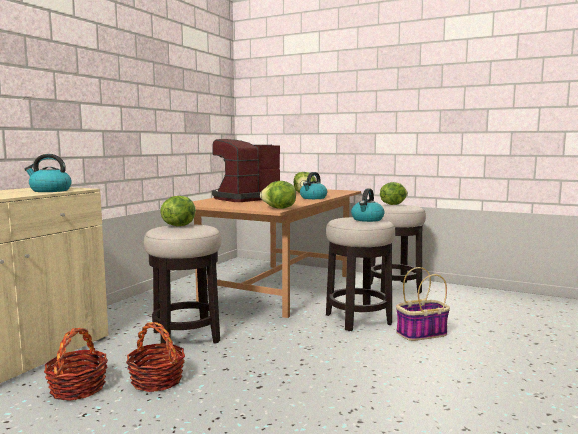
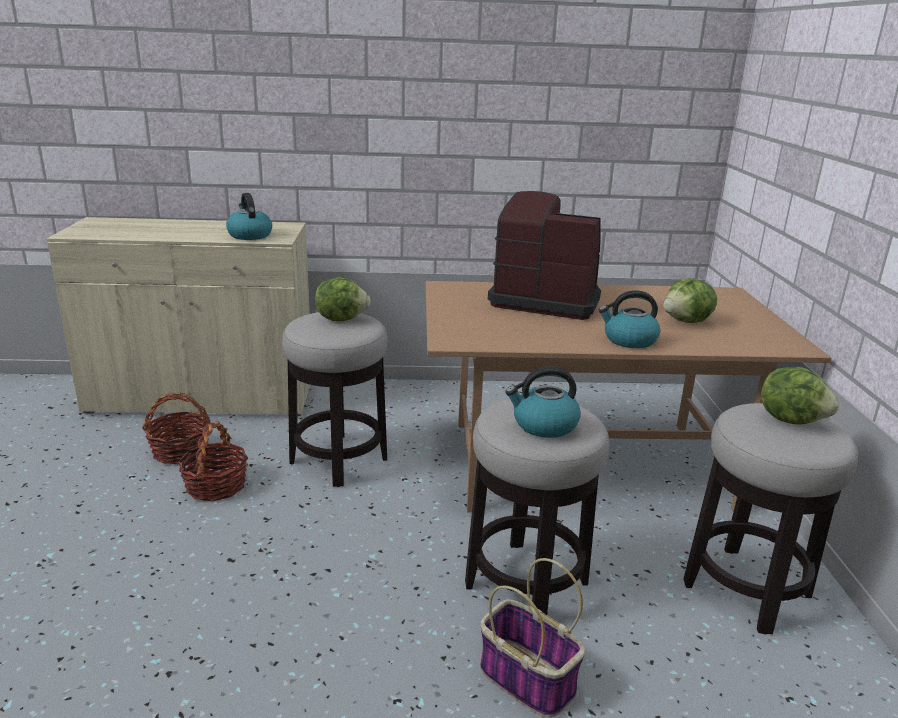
camera: 60 degrees right, 15 degrees up
(279, 209) = (460, 343): lettuce -> none

